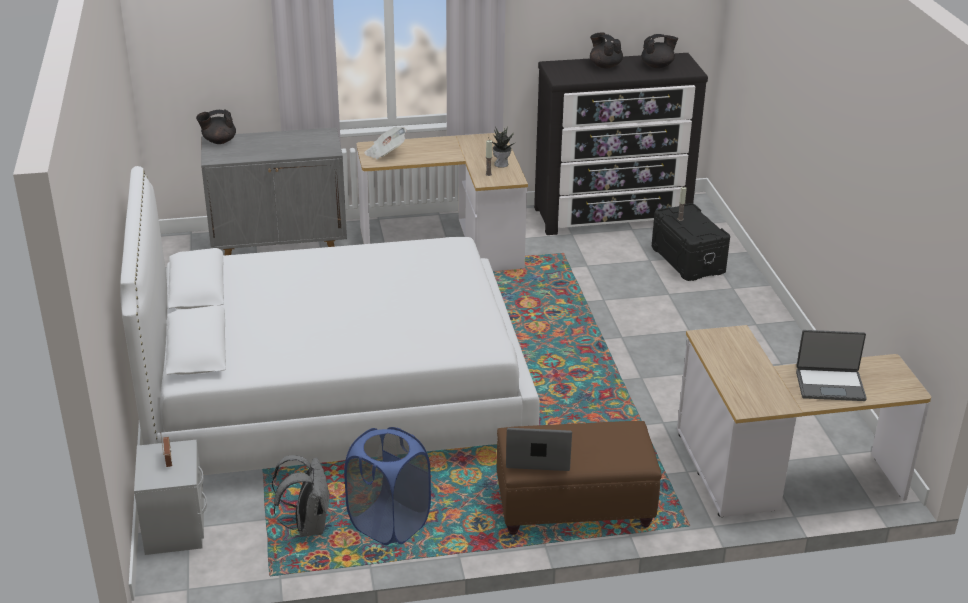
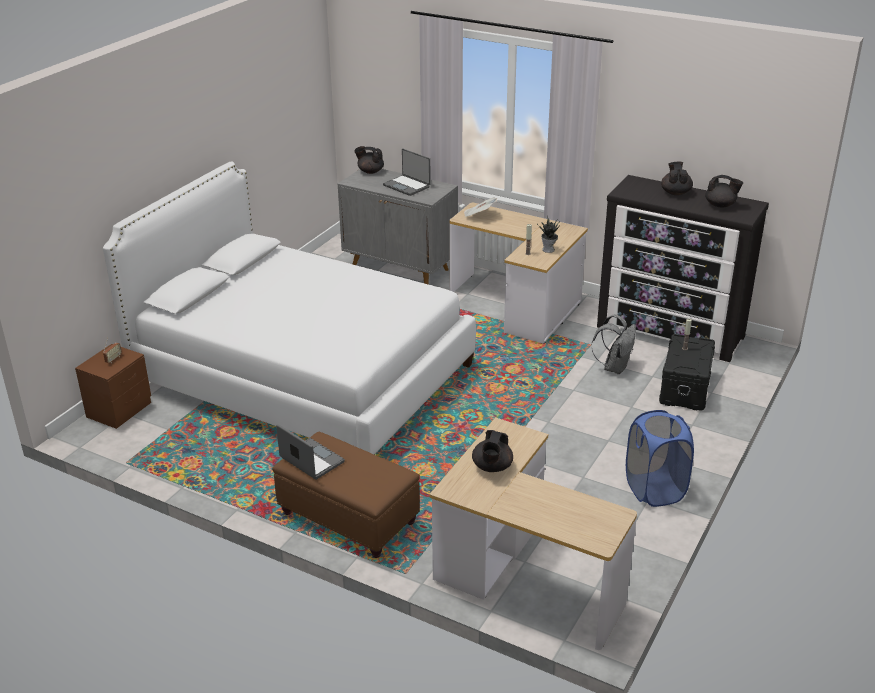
camera: 40 degrees right, 0 degrees up
(175, 528) = (119, 410): grey nightstand -> brown nightstand
(307, 525) = (183, 445): grey backpack -> grey backpack (614, 367)
(389, 523) = (227, 468): blue laundry basket -> blue laundry basket (654, 489)
(749, 372) = (492, 467): none -> black teapot
(830, 385) = (540, 506): laptop -> laptop (407, 186)

